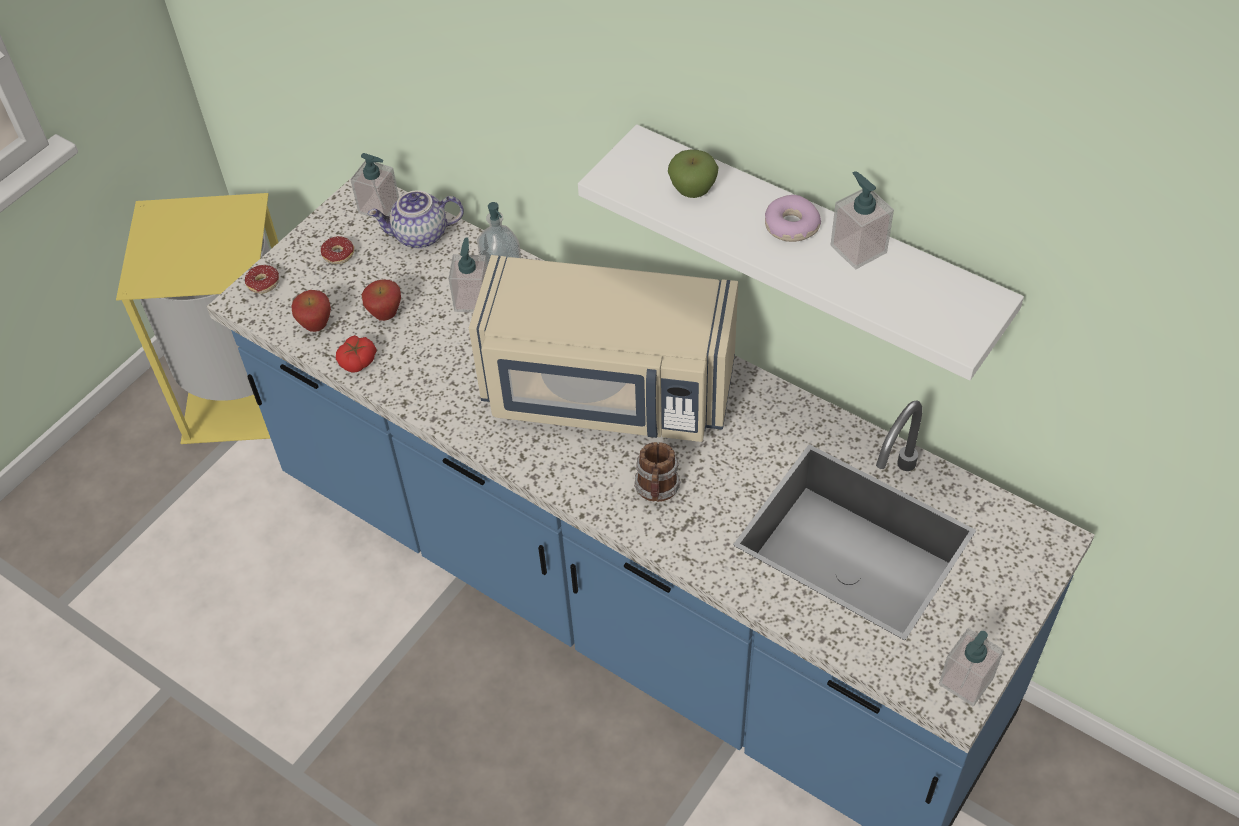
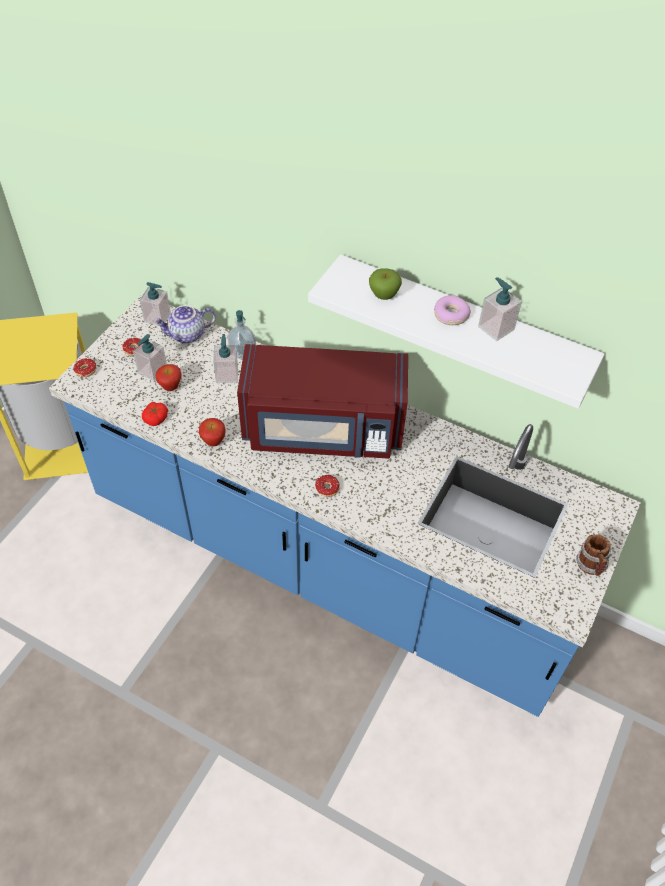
camera: 10 degrees left, 0 degrees up
(316, 326) = (125, 397): apple -> apple (213, 442)
(596, 485) = (323, 491): none -> donut
(607, 392) = (323, 430): beige microwave -> red microwave
(657, 490) = (364, 491): mug -> mug (591, 566)
(965, 681) = (576, 601): soap dispenser -> soap dispenser (152, 370)

